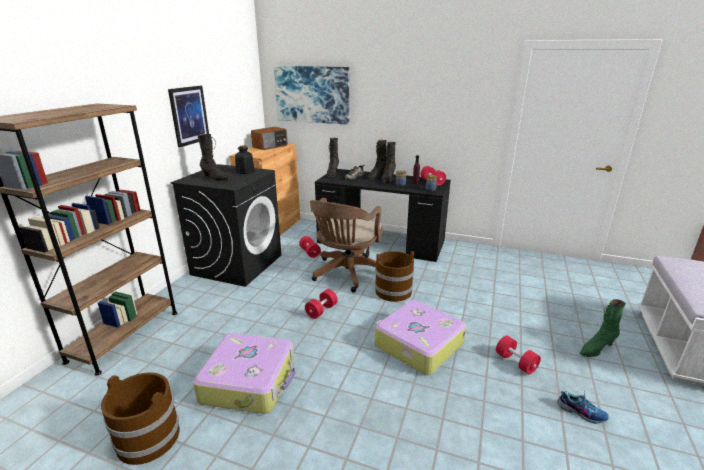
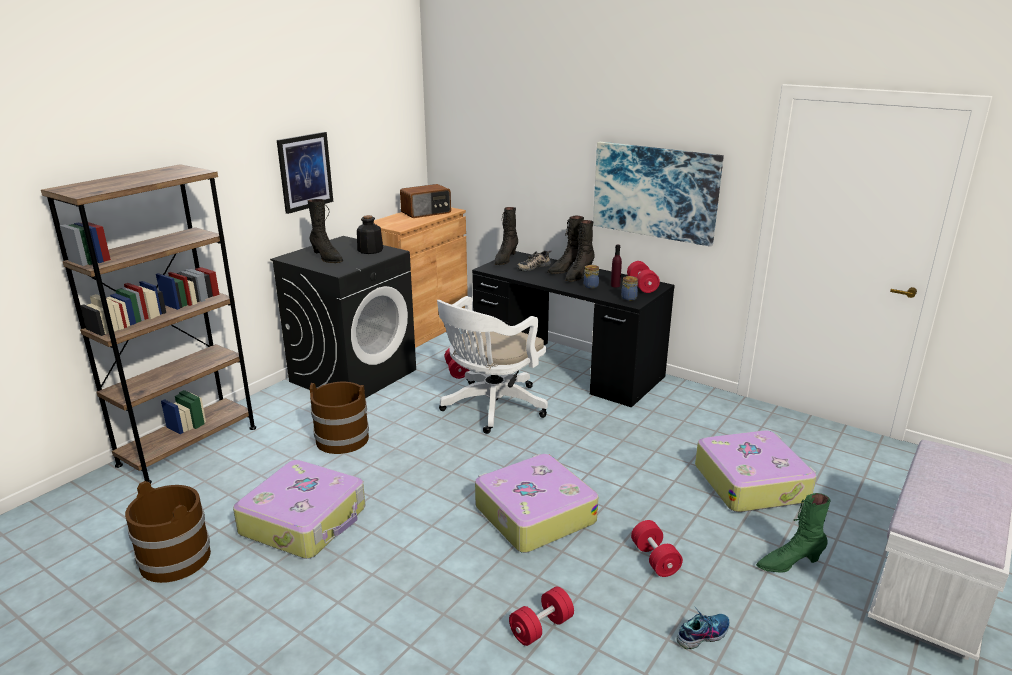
camera: 15 degrees right, 0 degrees up
(312, 94) = (489, 142): picture -> picture (655, 192)
(321, 310) = (431, 451): red dumbbell -> red dumbbell (541, 627)
(346, 274) = (490, 408): brown office chair -> white office chair
(393, 291) = (543, 440): brown bucket -> brown bucket (343, 439)
(538, 299) = (751, 482): none -> suitcase
(581, 412) = (702, 634): shoe -> shoe turned 75 degrees counterclockwise

